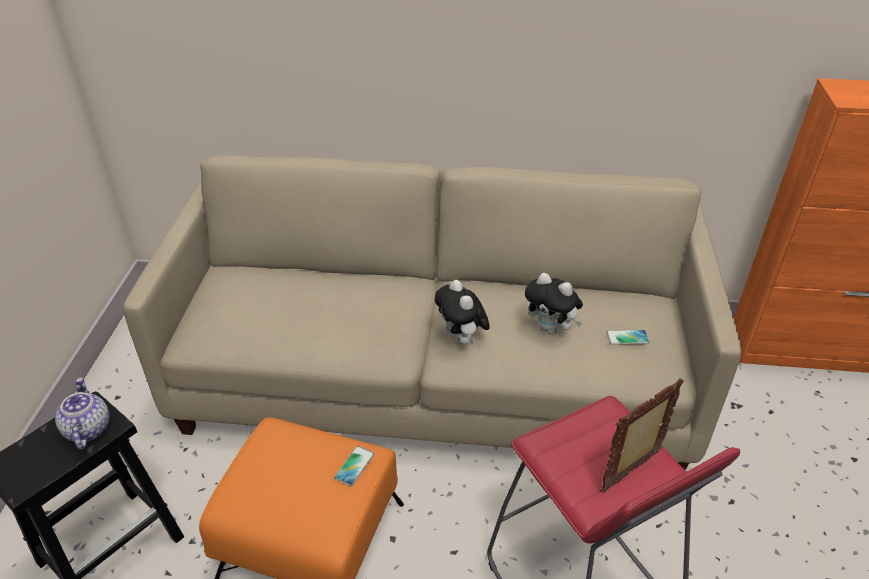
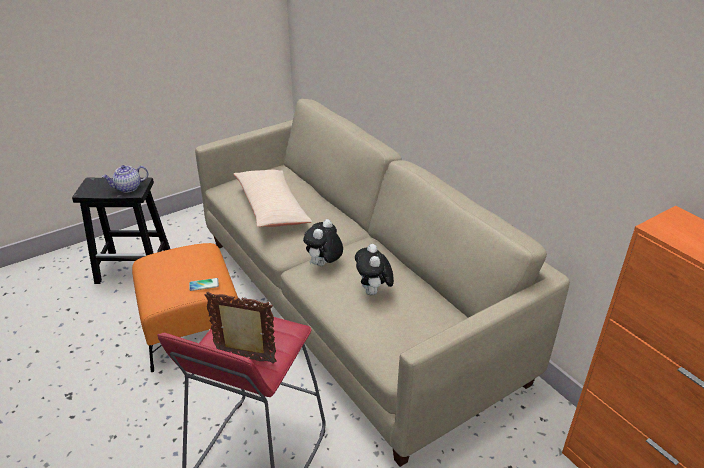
camera: 50 degrees right, 5 degrees down
(87, 429) = (128, 188): teapot -> teapot turned 150 degrees counterclockwise
(303, 320) = (271, 207): none -> beige pillow
(627, 338) = (406, 328): phone -> none

